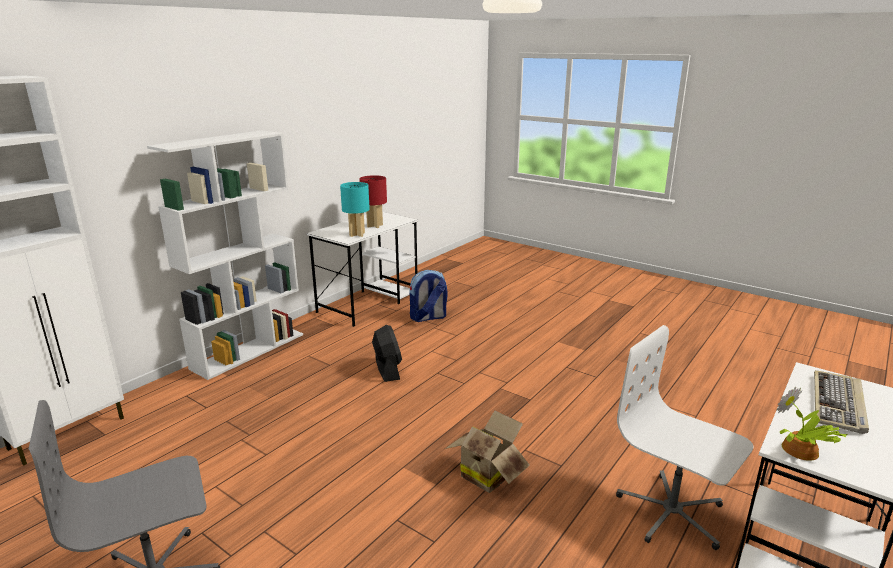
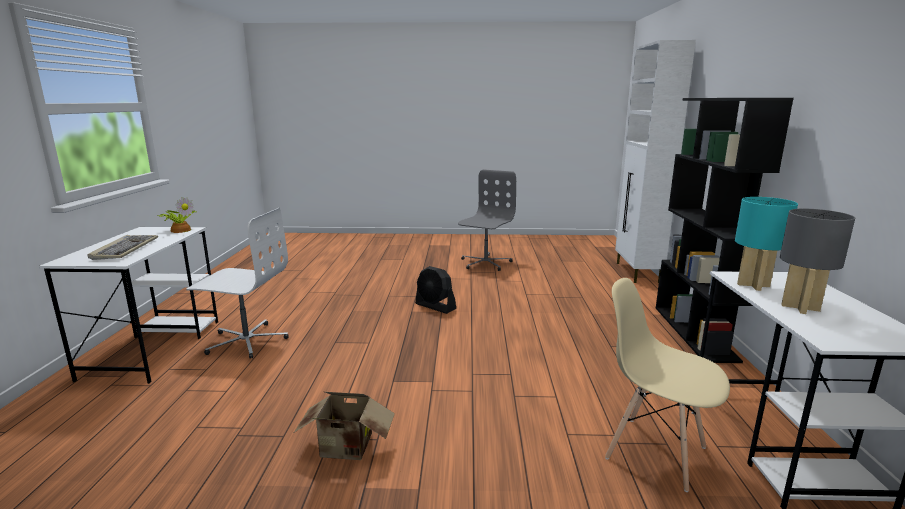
camera: 145 degrees right, 5 degrees down
(249, 351) = (695, 332): white bookcase -> black bookcase
(374, 226) = (799, 307): red table lamp -> grey table lamp
(387, 369) = (558, 360): black fan -> black fan (435, 306)
(428, 317) = (654, 452): backpack -> beige chair
(487, 474) = (384, 323): cardboard box -> cardboard box (347, 449)

